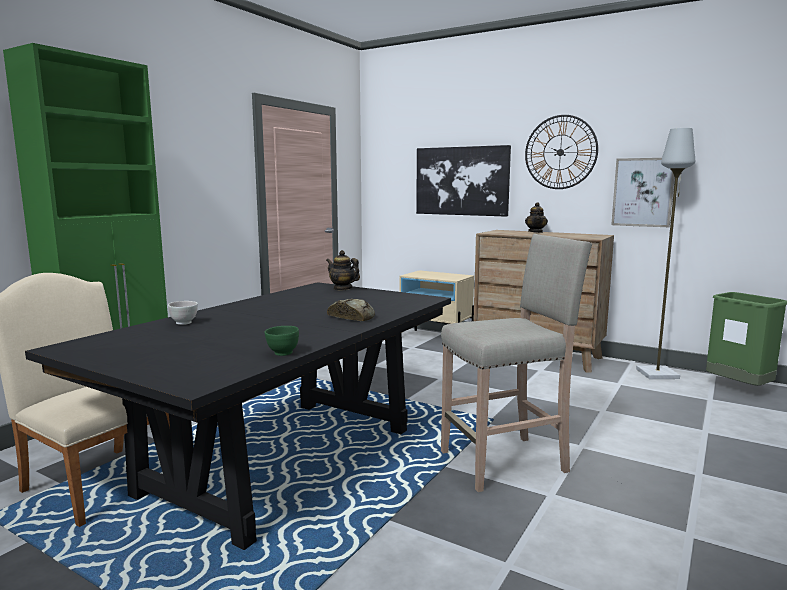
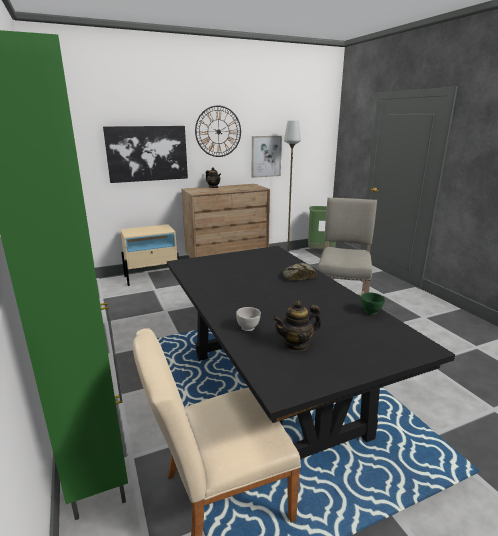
camera: 55 degrees left, 10 degrees up
(342, 288) = (206, 260): teapot -> teapot (296, 344)

